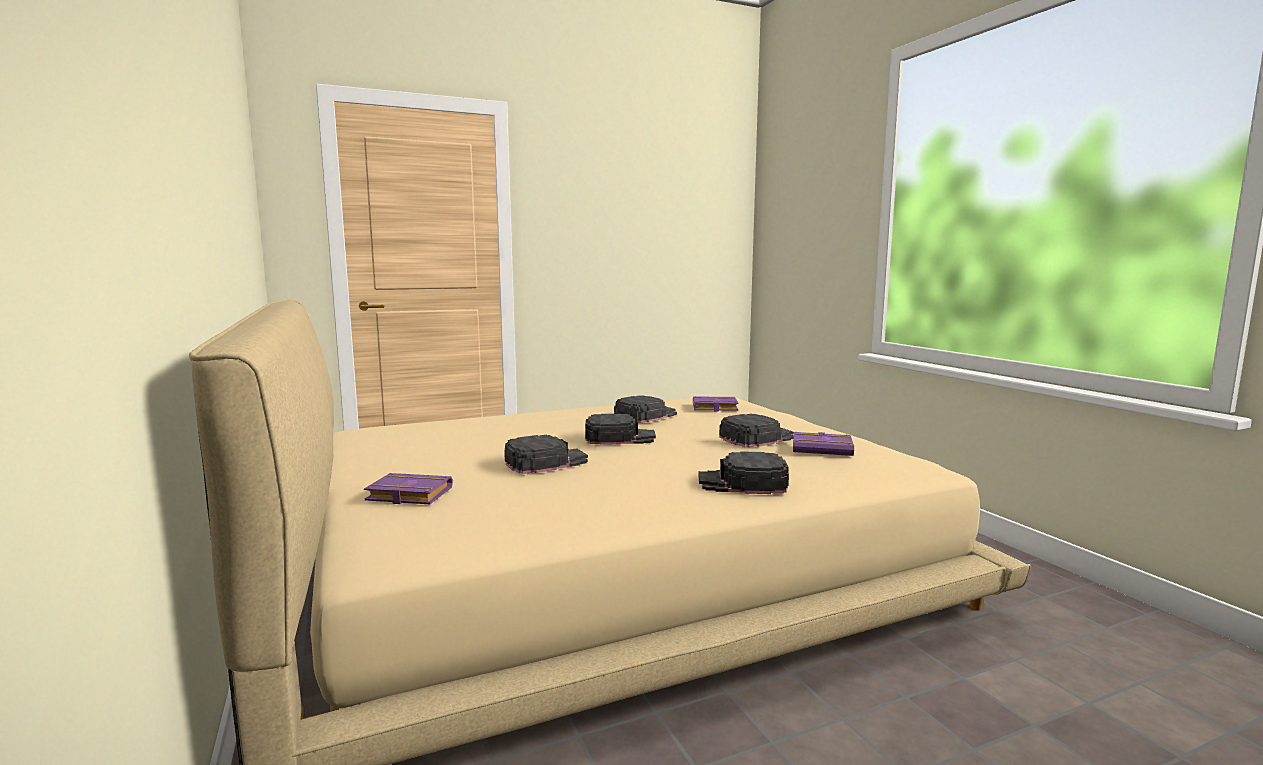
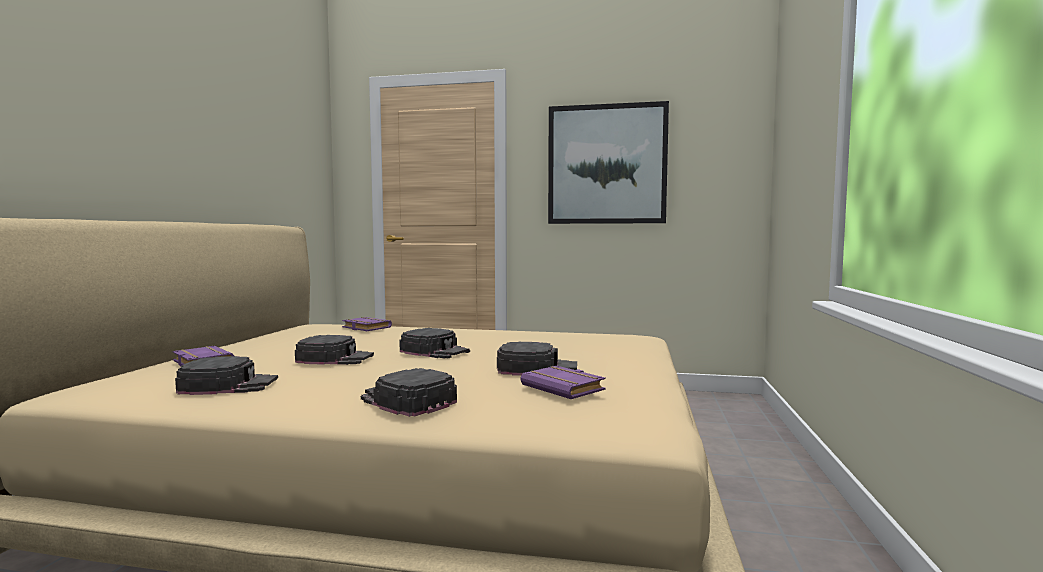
camera: 35 degrees right, 5 degrees down
(618, 222) = (606, 164): none -> picture
(645, 415) = (514, 340): black cap -> black cap (229, 385)
(714, 408) = (595, 343): purple book -> purple book (364, 328)

